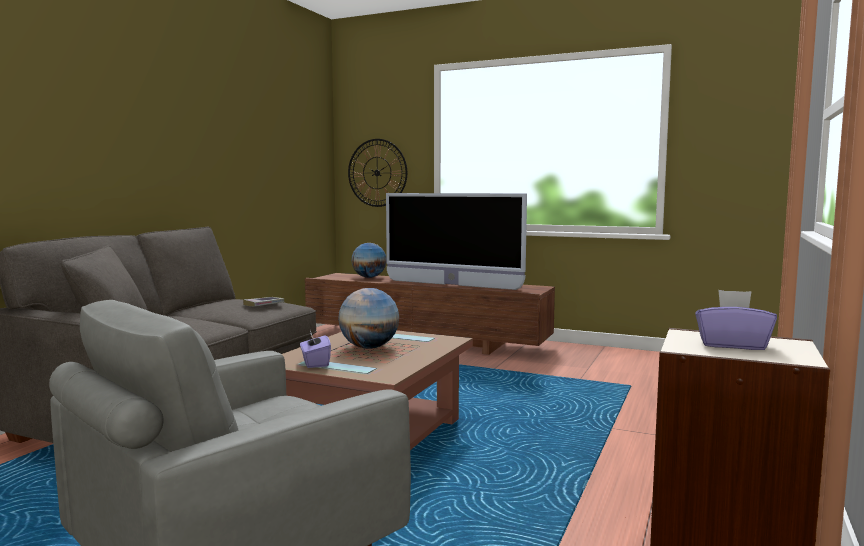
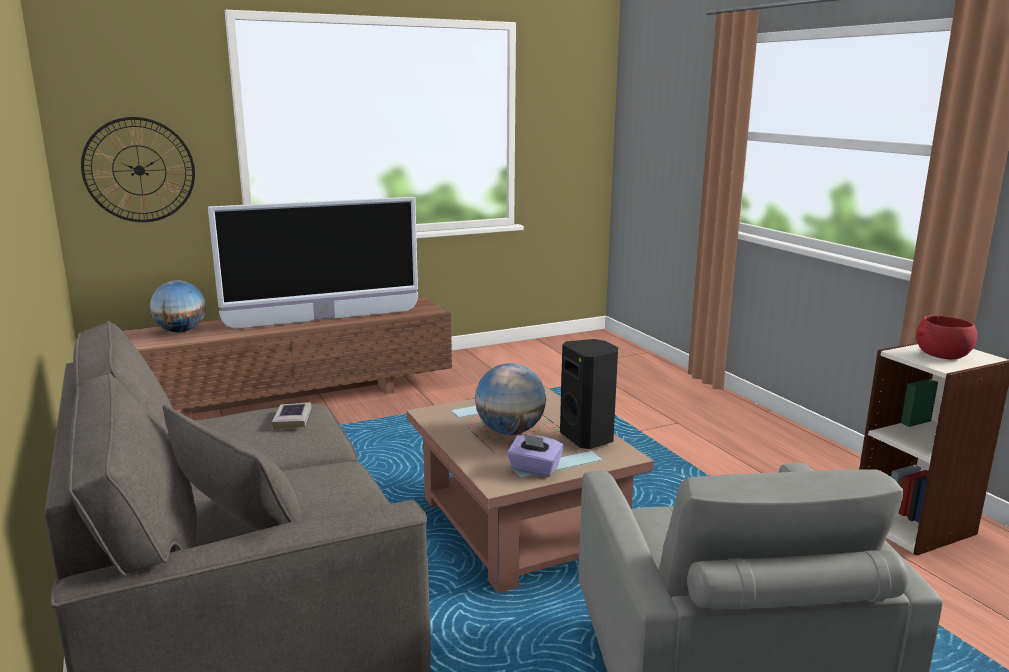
camera: 50 degrees left, 10 degrees up
(397, 363) = (588, 438): none -> black speaker
(732, 344) = (942, 355): purple tissue box -> red bowl

